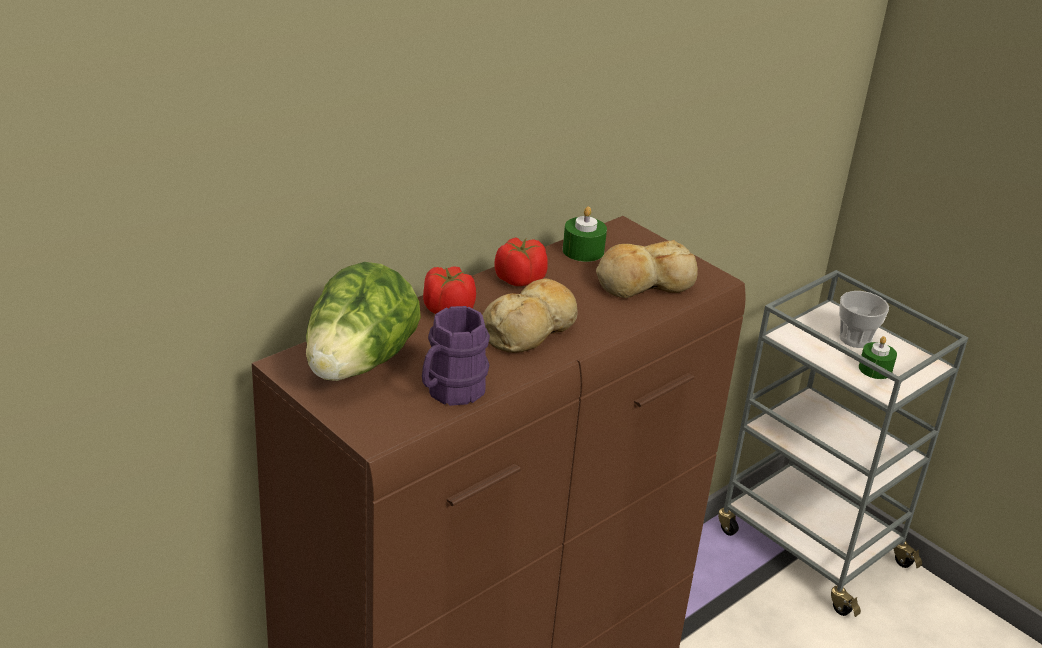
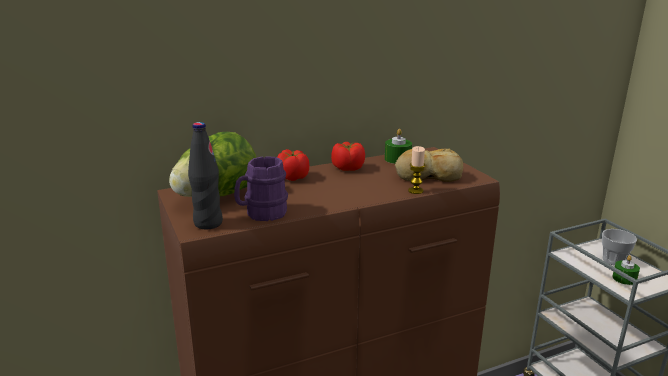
camera: 20 degrees right, 10 degrees down
(384, 421) = (208, 223): none -> black bottle
(531, 329) = (337, 190): bread -> none
(641, 317) = (415, 191): none -> candle

